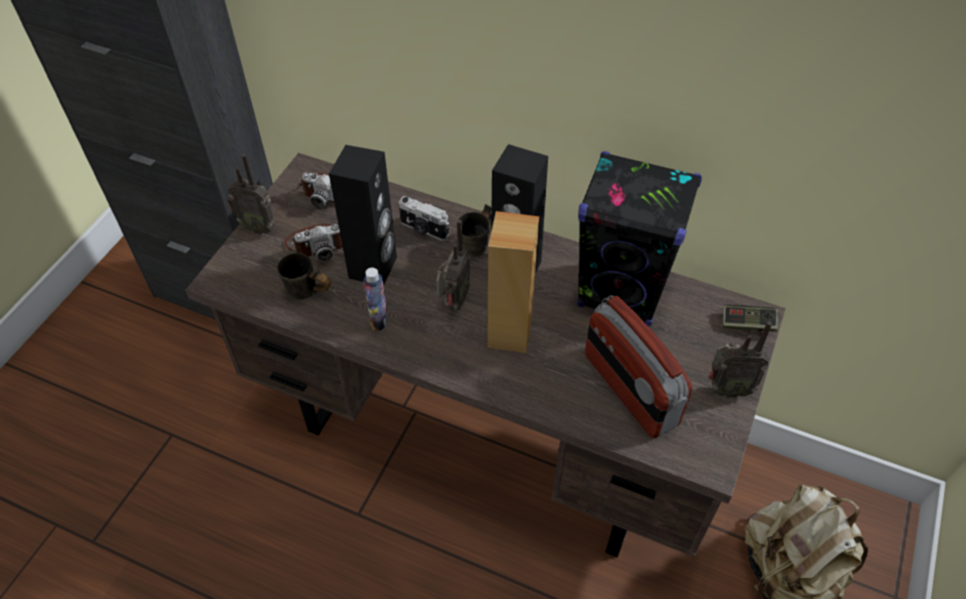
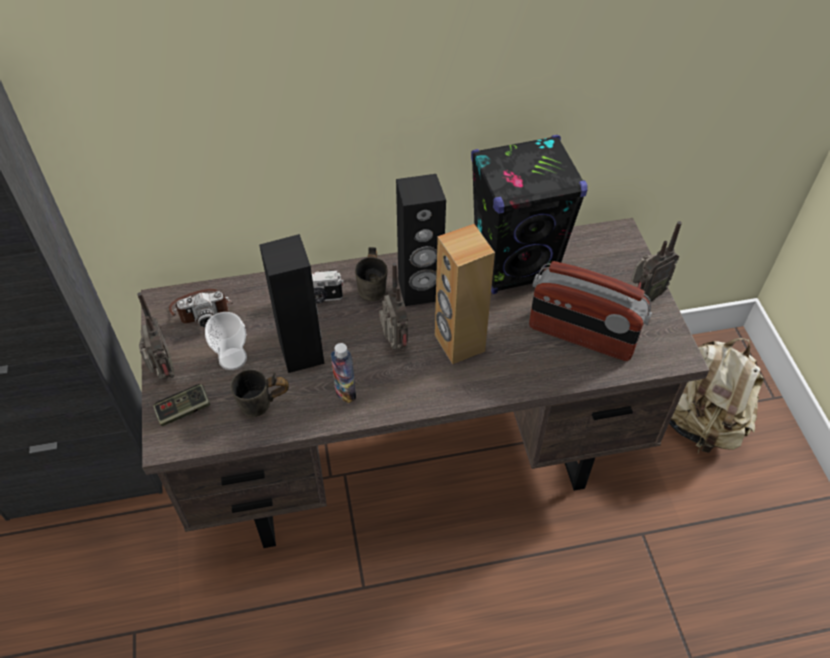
camera: 35 degrees left, 0 degrees up
(259, 226) = (163, 373): radio -> radio turned 90 degrees counterclockwise
(317, 243) = (233, 359): camera -> cup
(747, 324) = (619, 242): game controller -> game controller (184, 410)

